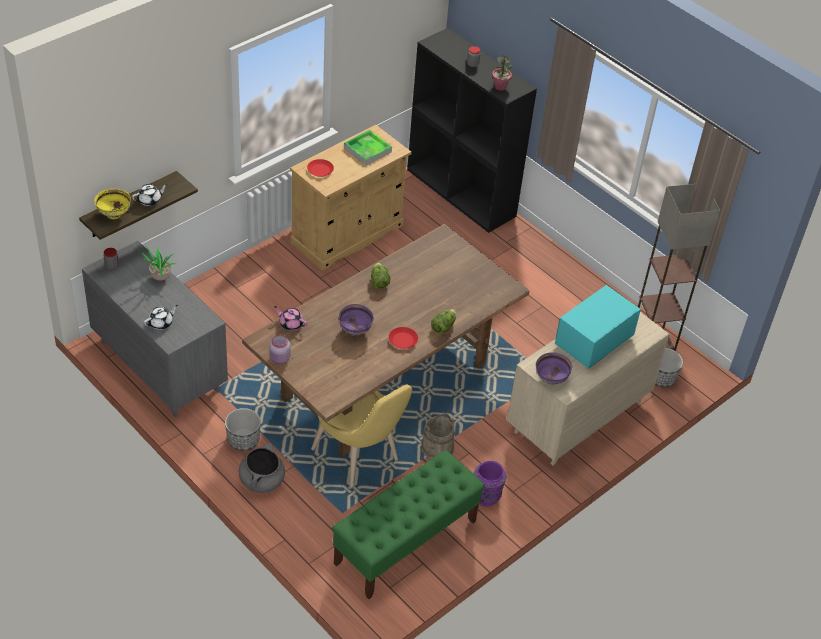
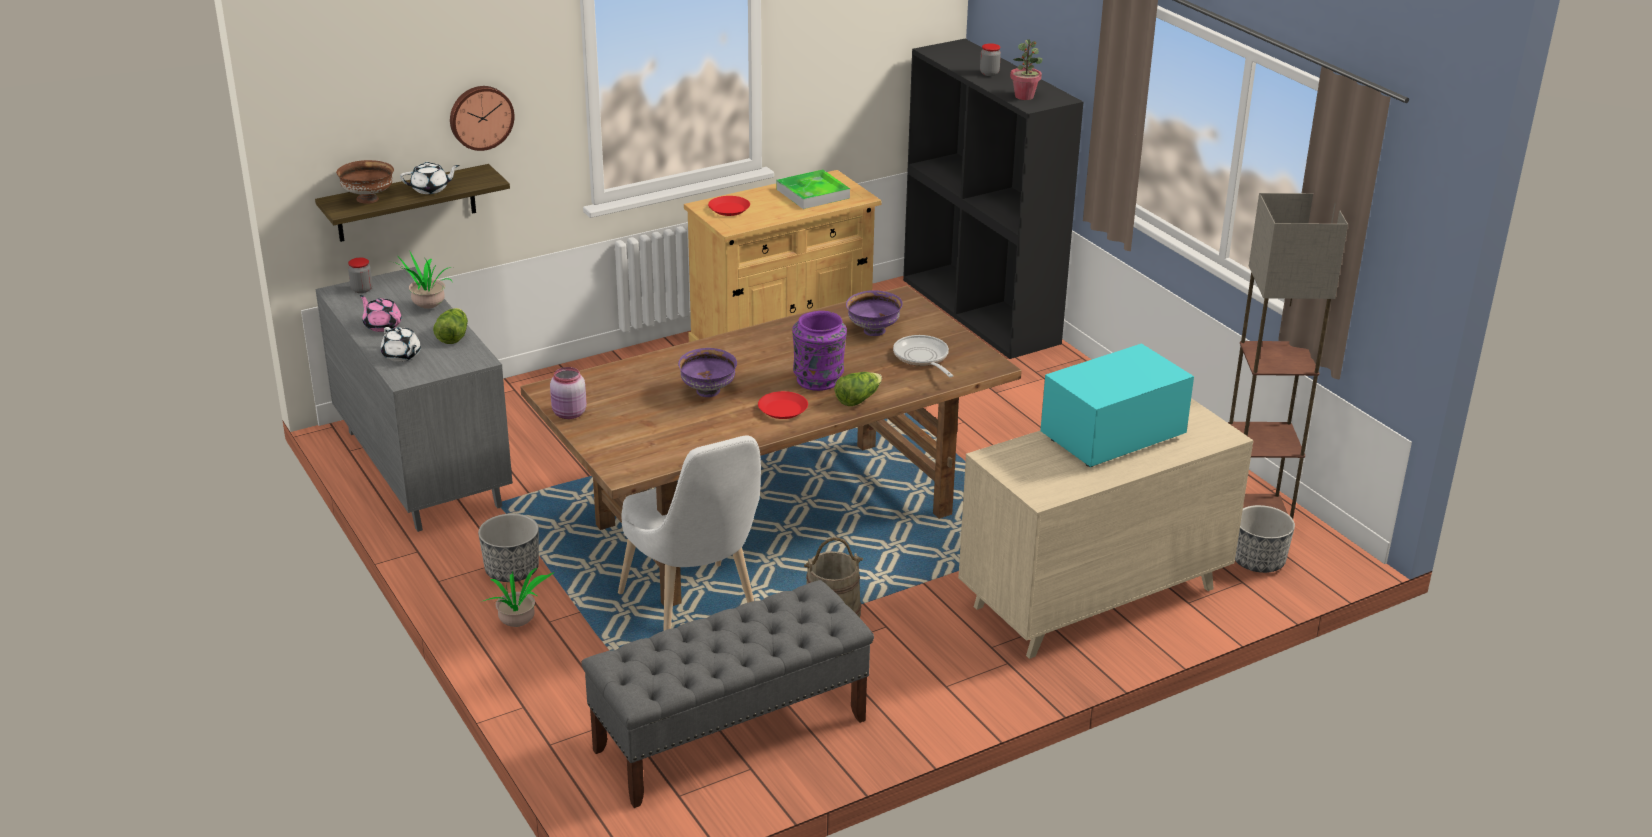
camera: 15 degrees right, 15 degrees down
(114, 214) = (368, 199): yellow bowl -> brown bowl
(161, 323) = (402, 356): white teapot -> white teapot turned 75 degrees clockwise
(172, 146) = (480, 117): none -> wall clock
(262, 480) = (519, 625): grey cooking pot -> potted plant
(291, 324) = (607, 375): pink teapot -> pink teapot (382, 325)
(359, 458) = (694, 612): yellow chair -> white chair
(379, 281) = (772, 340): lettuce -> lettuce (452, 336)
(405, 542) = (730, 735): green bench -> grey bench
(471, 287) = (922, 358): none -> frying pan
(486, 495) = (896, 687): purple vase -> purple vase (819, 380)
(551, 379) = (1020, 477): purple bowl -> purple bowl (873, 331)

